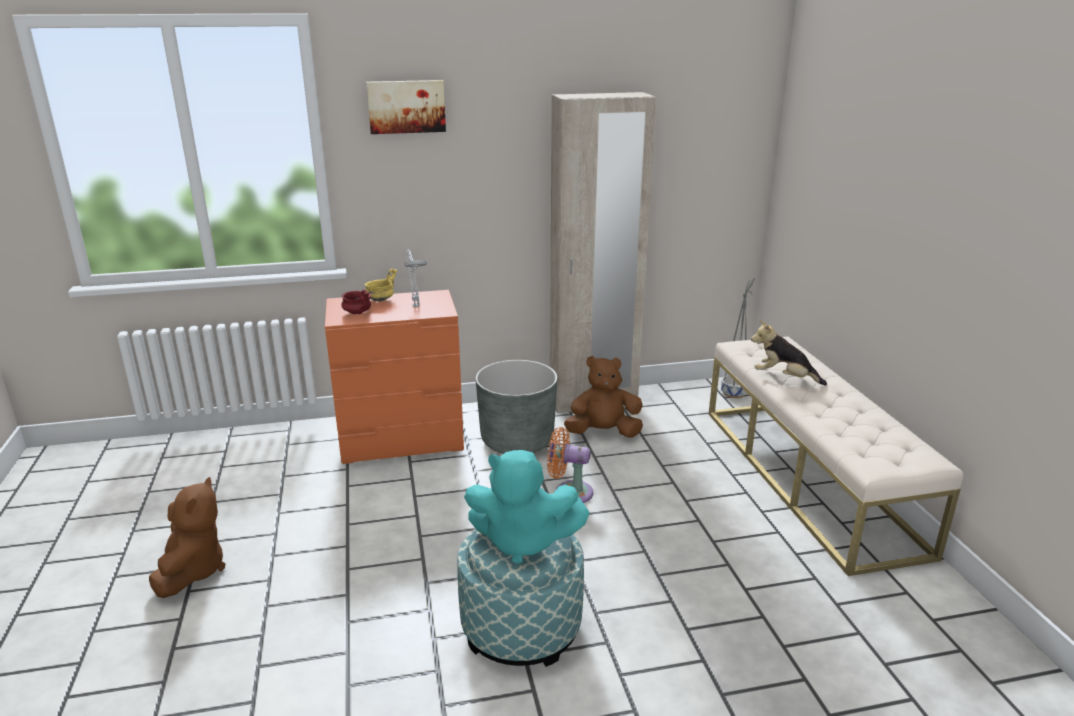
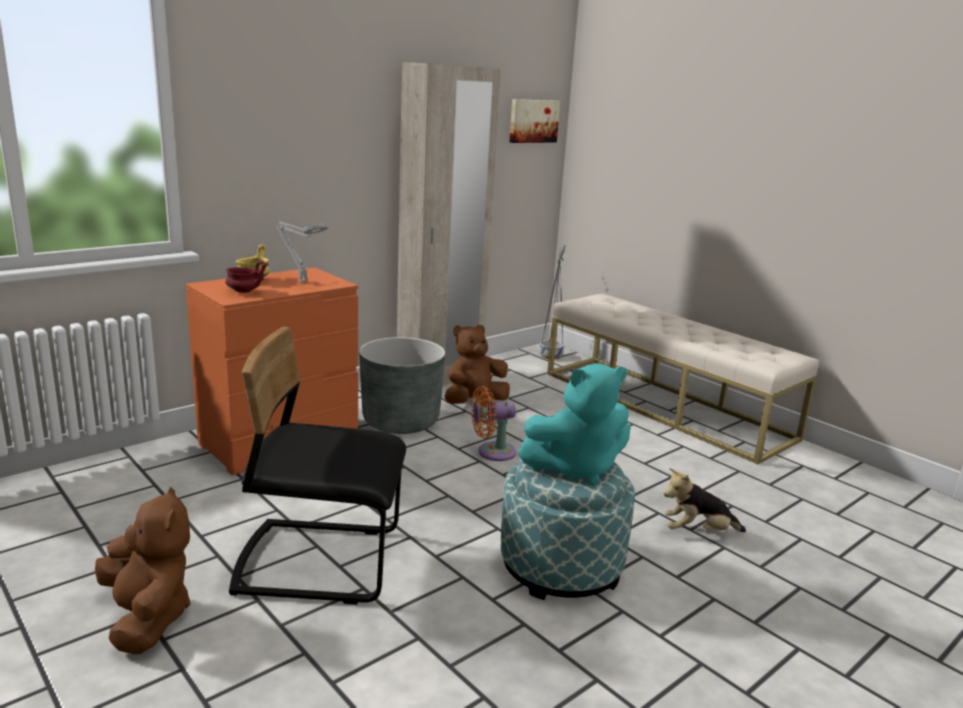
camera: 30 degrees left, 5 degrees down
(337, 560) = (319, 561): none -> black chair
(406, 106) = (263, 63): picture -> picture (533, 121)
(784, 378) = (636, 320): plush toy -> plush toy (698, 532)

